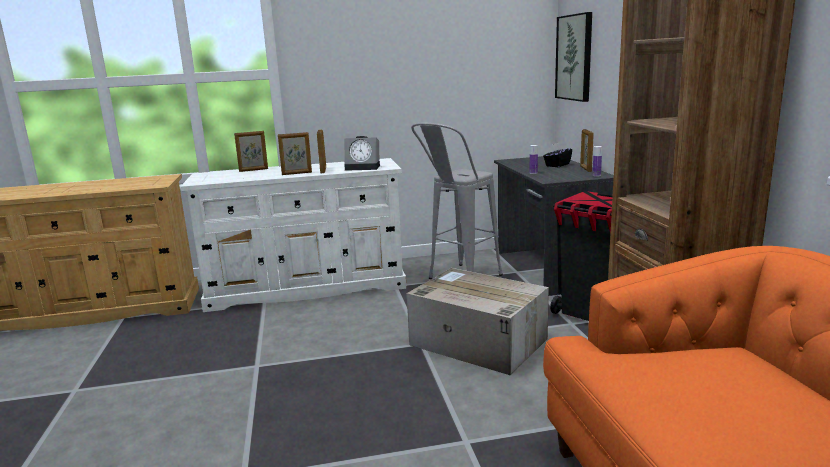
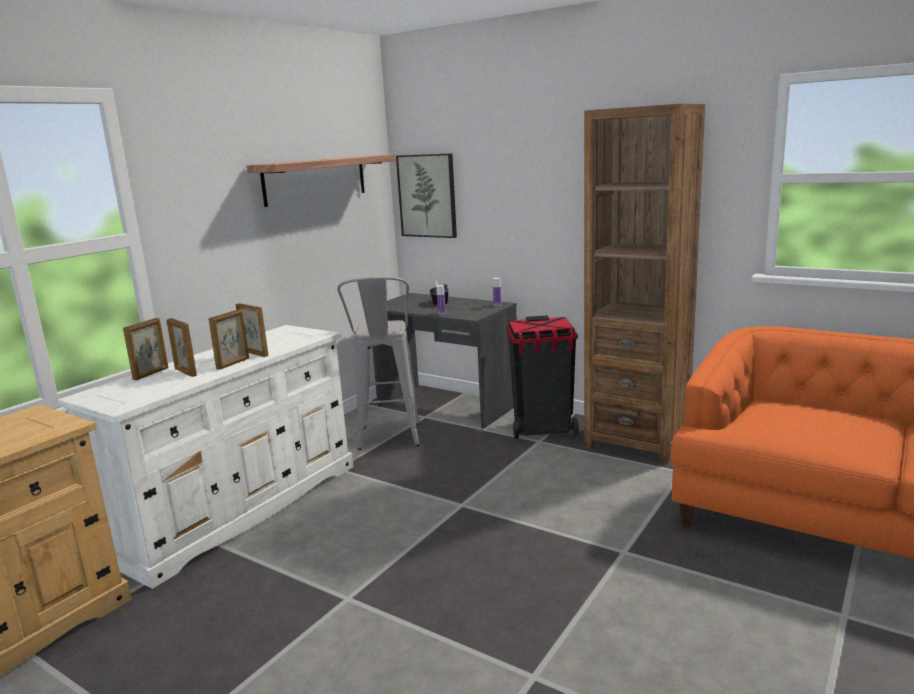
camera: 45 degrees left, 0 degrees up
(364, 167) = (294, 340): alarm clock -> none
(457, 37) = (315, 179): none -> shelf
(476, 341) = (500, 483): cardboard box -> none
(585, 169) = (473, 301): picture frame -> picture frame (185, 372)

